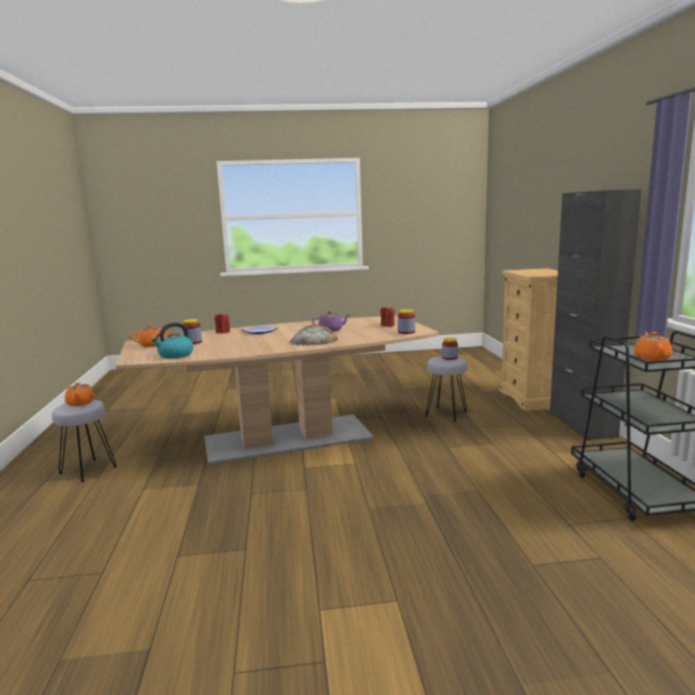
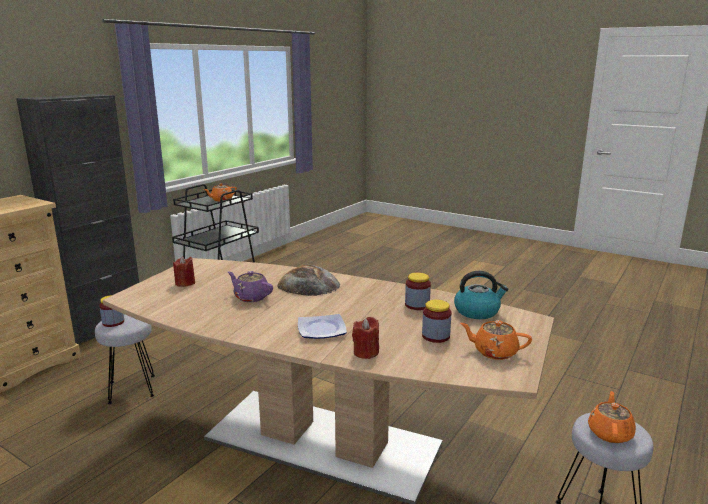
camera: 140 degrees left, 5 degrees up
(406, 332) = (212, 266): jar -> jar (417, 305)

